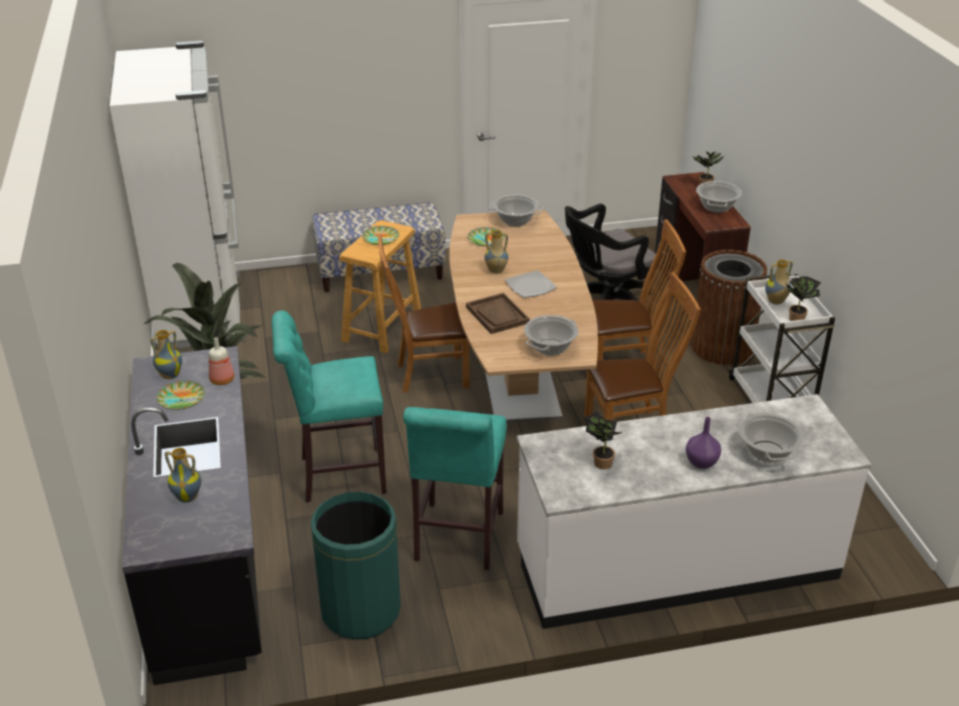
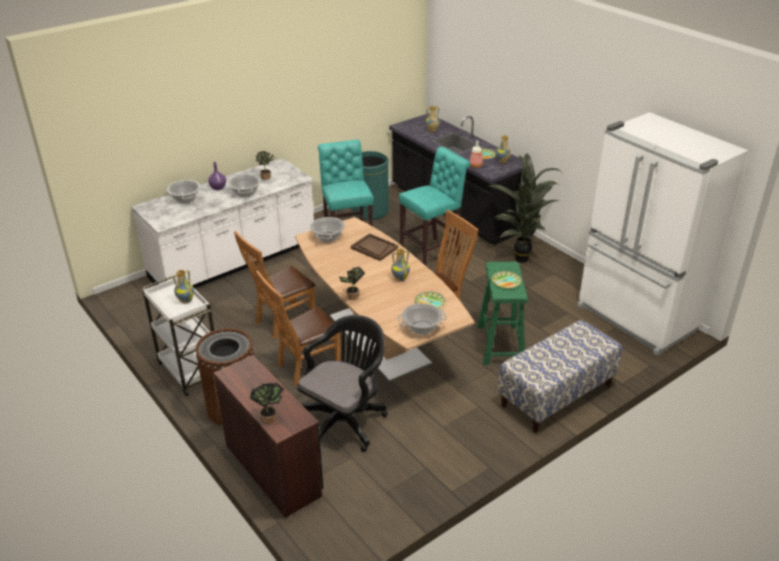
camera: 155 degrees right, 0 degrees up
(382, 327) = (500, 345): beige stool -> green stool
(530, 286) = (368, 273): plate -> none
(717, 207) = (249, 388): cooking pot -> cooking pot (245, 193)
(797, 318) = (169, 291): potted plant -> potted plant (352, 298)

